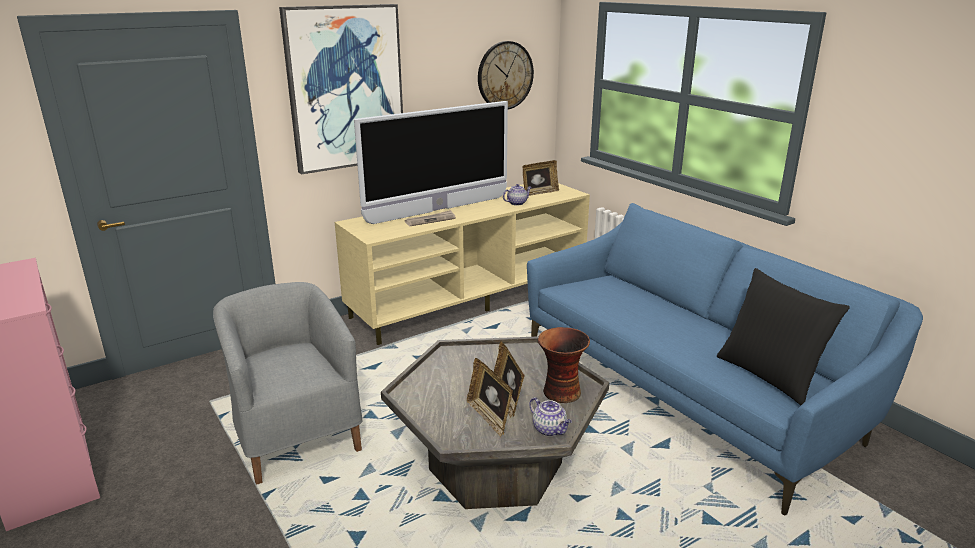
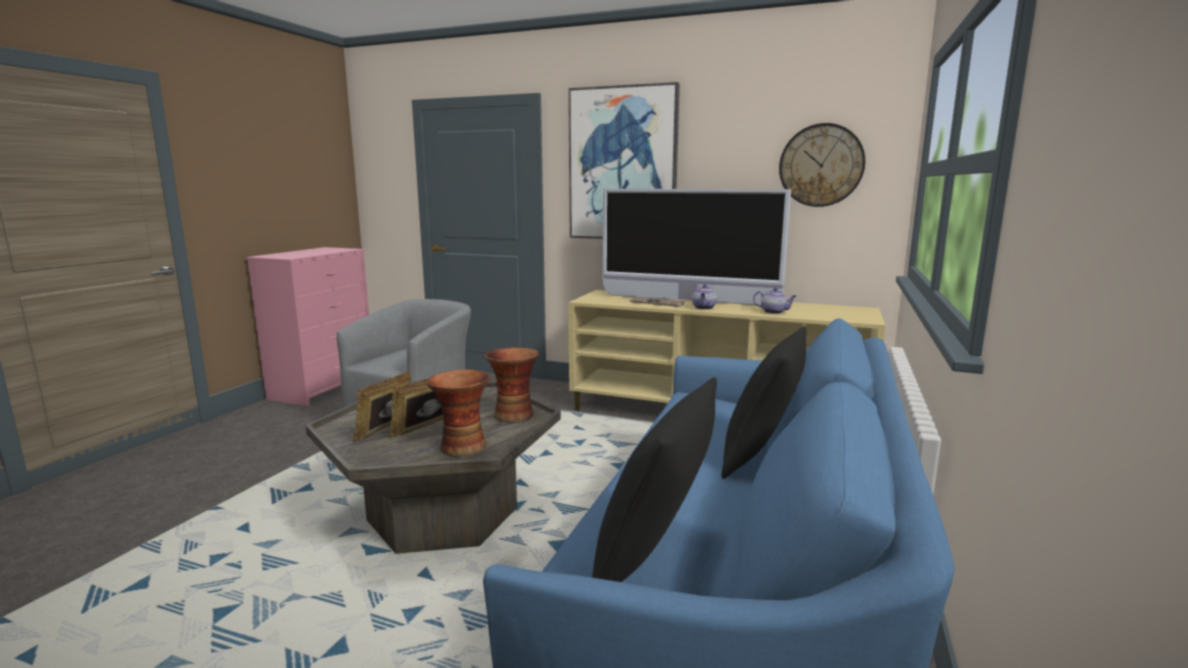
camera: 55 degrees right, 10 degrees down
(517, 356) = (514, 414): none -> vase
(539, 192) = (828, 312): picture frame -> none
(550, 429) = (384, 458): teapot -> teapot (704, 308)
(673, 306) = (762, 456): none -> black pillow

